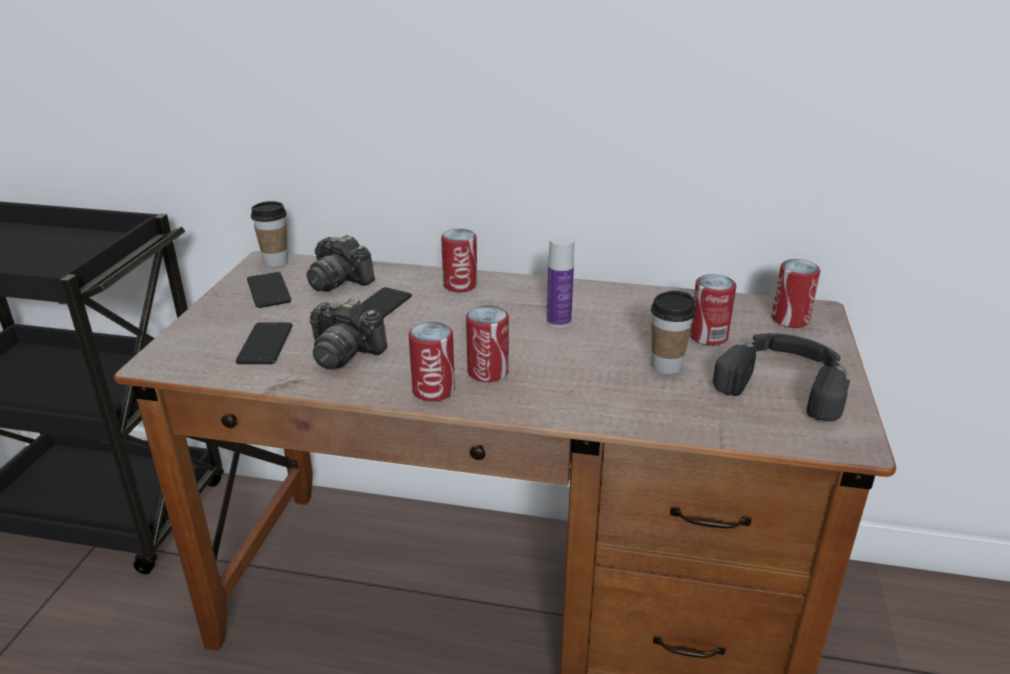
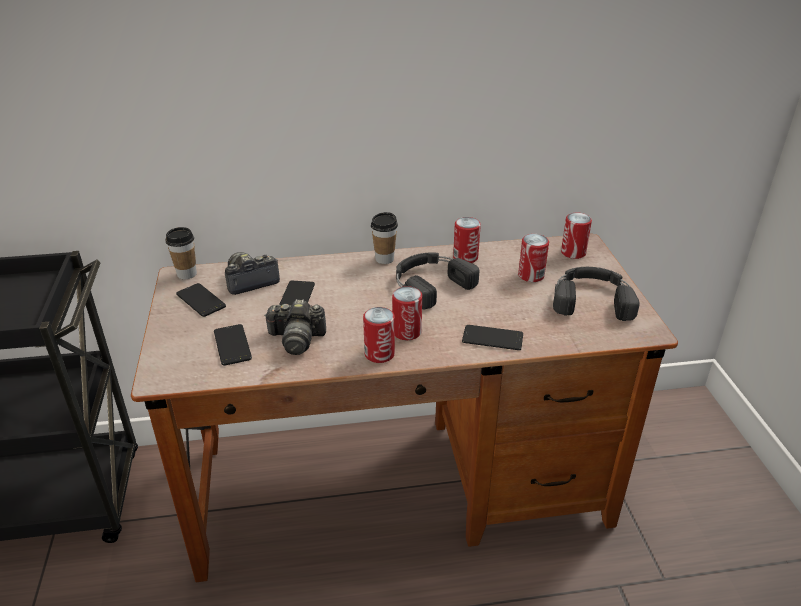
camera: 20 degrees left, 5 degrees up
(339, 281) = (250, 281): camera -> camera turned 135 degrees clockwise
(460, 285) = (343, 268): can -> can (465, 257)
(558, 321) = (430, 283): bottle -> black headphones
(600, 403) = (492, 338): none -> phone
(666, 366) = (517, 302): cup -> cup (384, 259)

